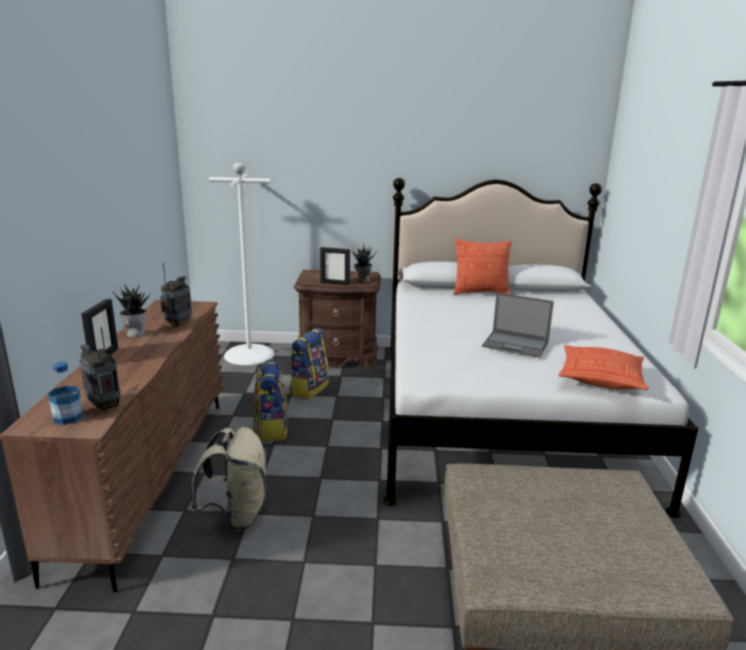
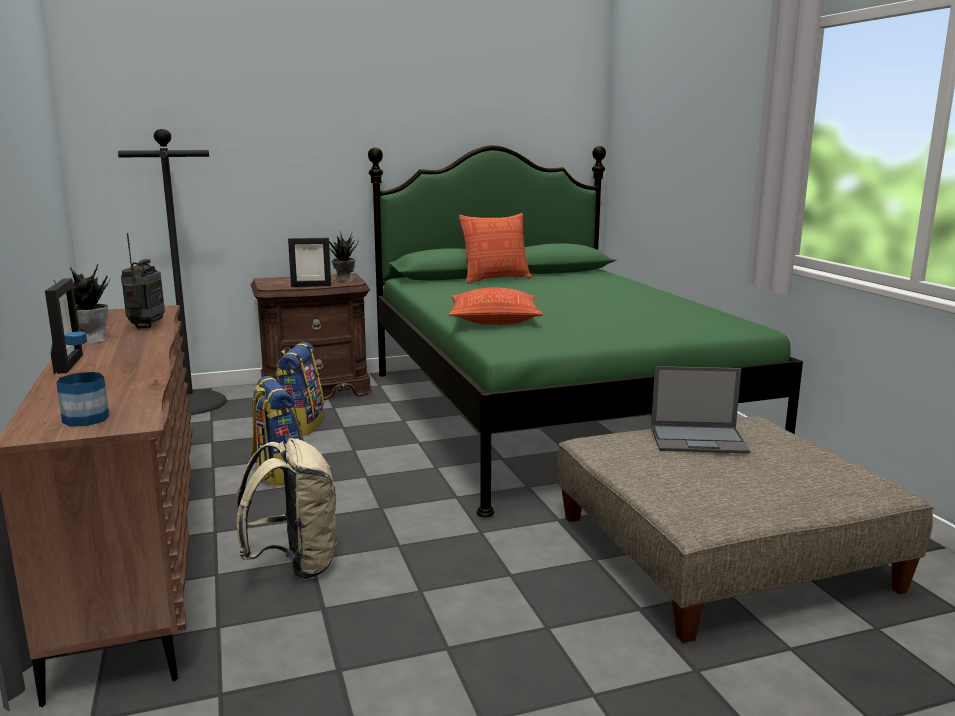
camera: 20 degrees left, 5 degrees down
(104, 406) = (130, 403): radio -> none
(249, 355) = (190, 403): white clothes rack -> black clothes rack
(500, 413) = (551, 415): white bed -> green bed
(516, 344) = (581, 311): laptop -> laptop (699, 439)
(600, 379) = (693, 327): orange pillow -> orange pillow (494, 321)

